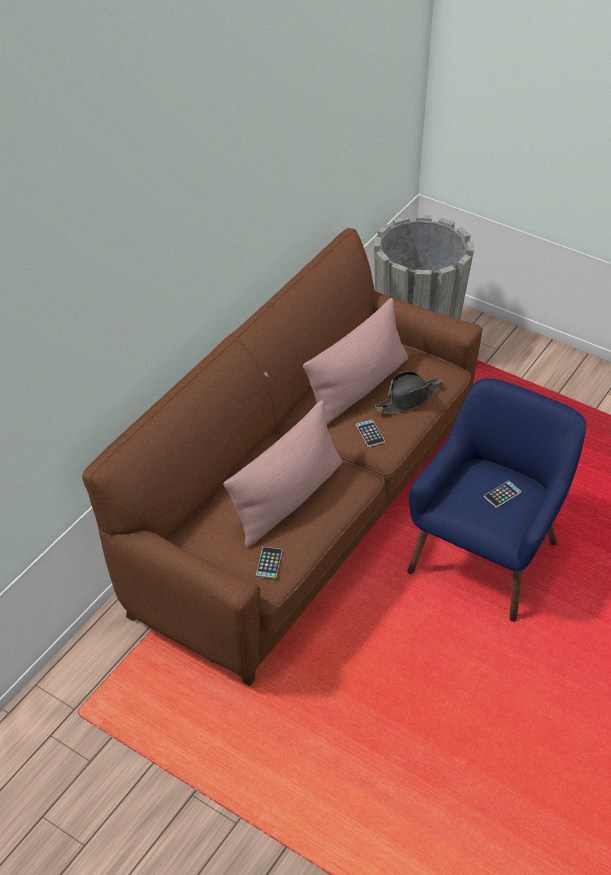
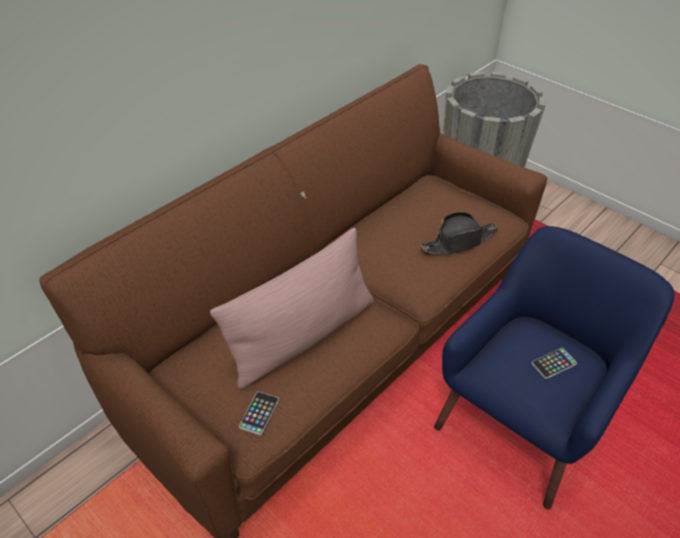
camera: 10 degrees right, 0 degrees up
(358, 388) = (407, 224): pink pillow -> none
(370, 433) = (410, 273): phone -> none

